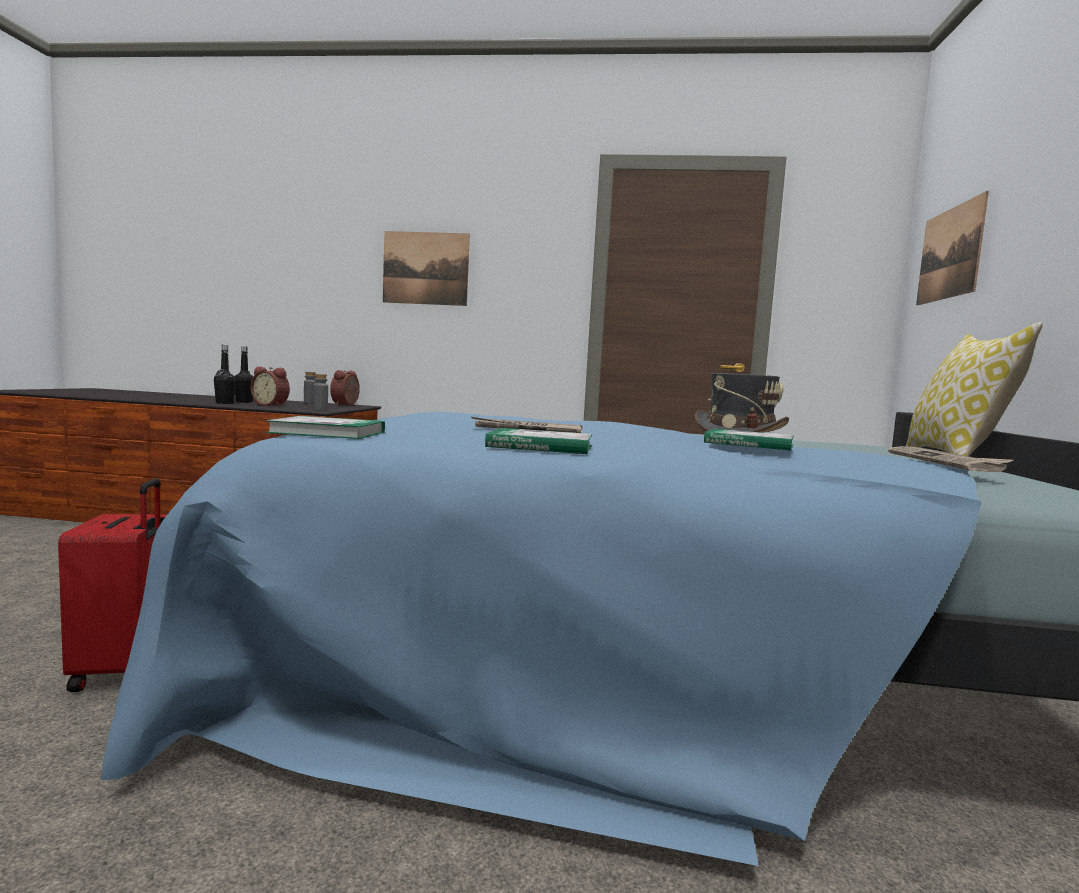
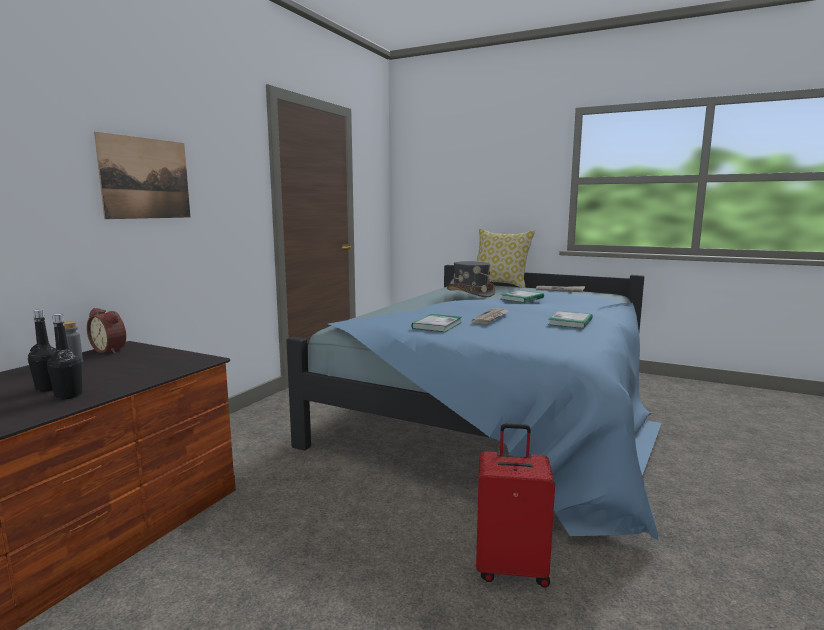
camera: 70 degrees left, 5 degrees up
(271, 405) = (120, 376): alarm clock -> none
(320, 410) = (200, 359): grey bottle -> none
(327, 432) = (544, 347): book -> book (437, 325)
(950, 253) = (434, 182): picture -> none

